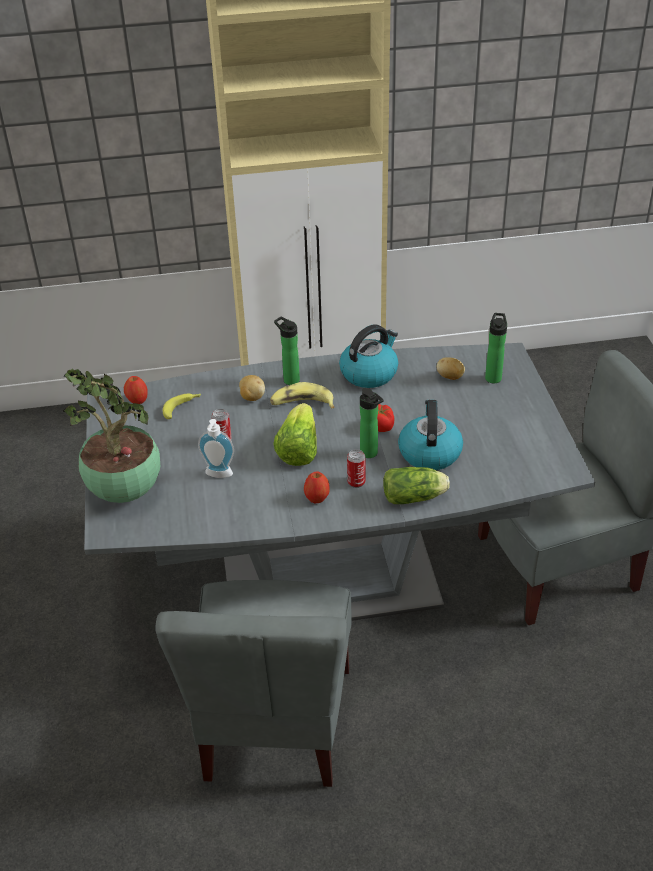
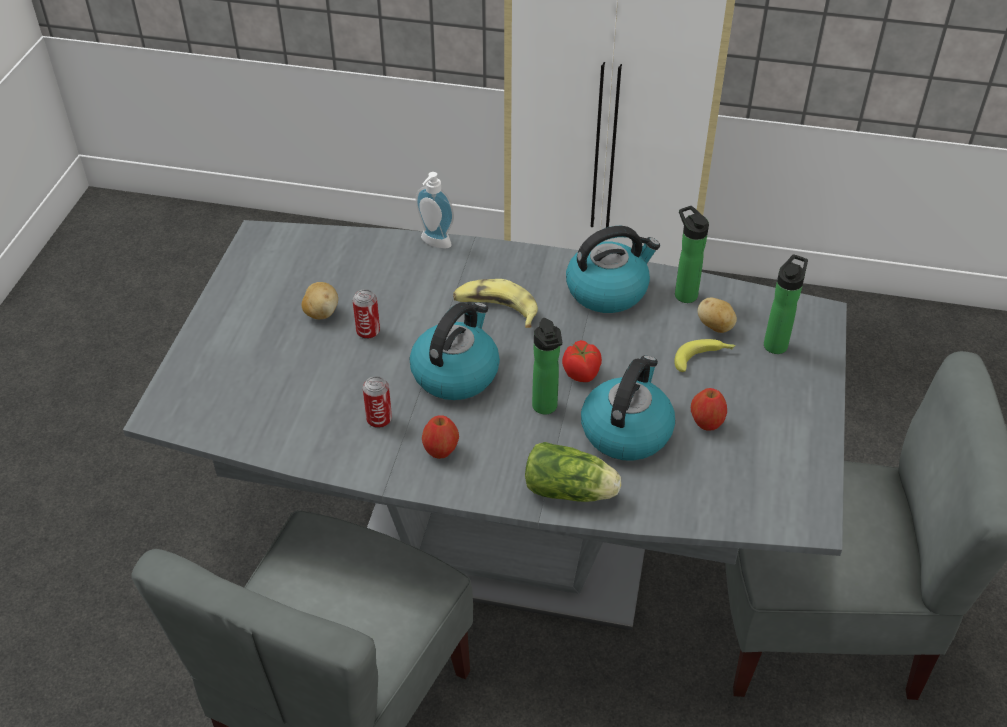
camera: 20 degrees right, 5 degrees up
(127, 492) = (215, 368): potted plant -> none
(137, 401) = (296, 247): apple -> apple (706, 423)
(182, 407) = (344, 271): banana -> banana (703, 358)
(218, 475) = (335, 379): soap dispenser -> soap dispenser (434, 244)
(252, 397) = (437, 281): potato -> potato (321, 313)
(289, 379) = (498, 270): bottle -> bottle (683, 293)
(298, 449) = (455, 373): lettuce -> kettle
(356, 482) = (504, 443): can -> can (379, 420)

